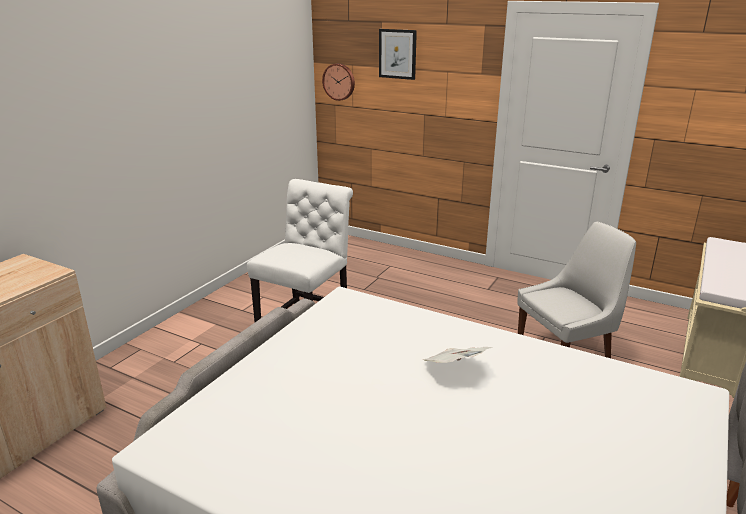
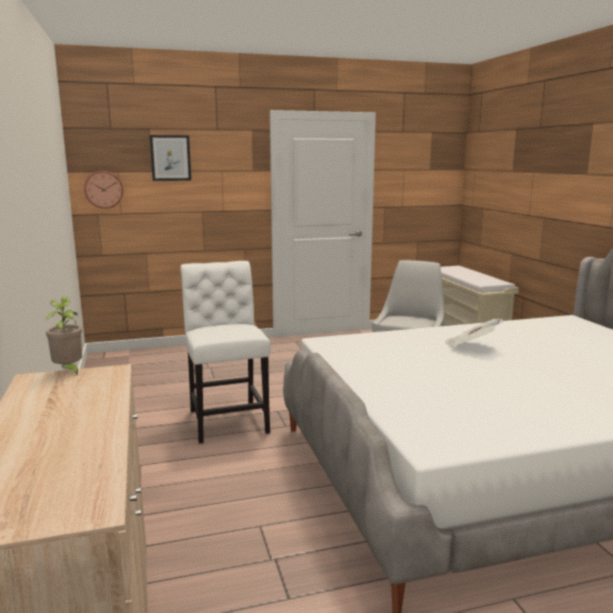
camera: 45 degrees left, 10 degrees down
(41, 262) = (69, 371): none -> potted plant

